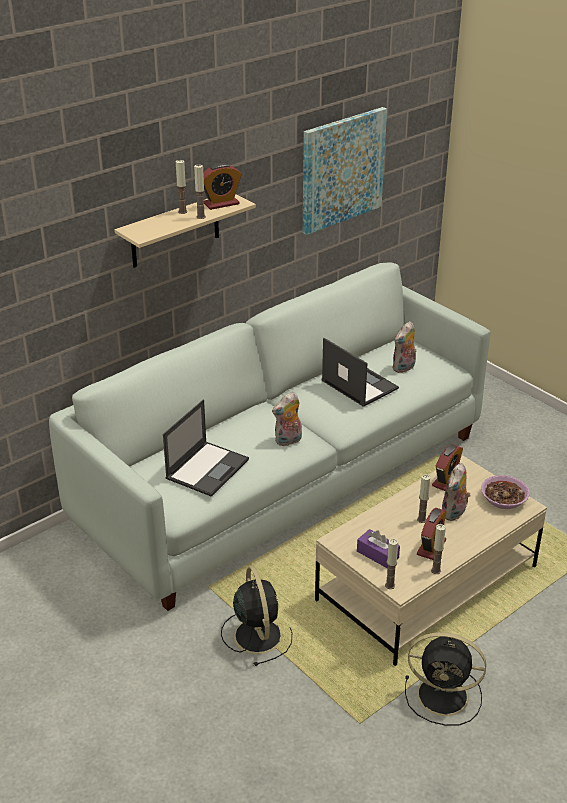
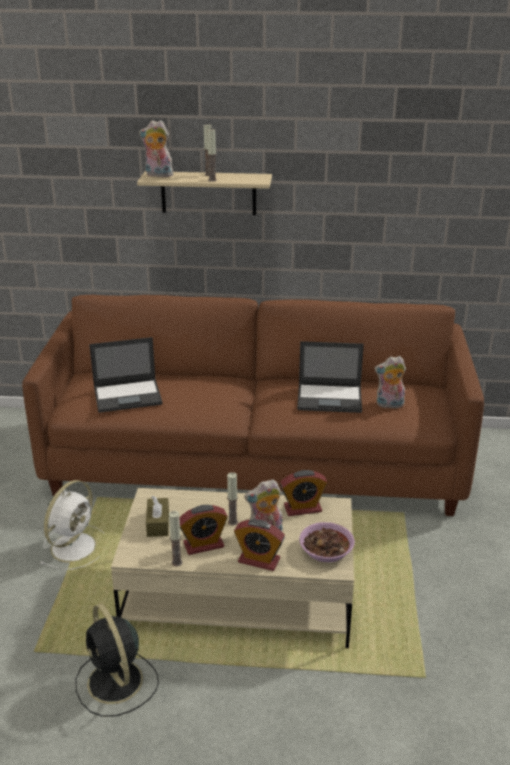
camera: 45 degrees right, 5 degrees down
(221, 204) = (245, 178): alarm clock -> alarm clock (259, 560)
(257, 634) = (75, 546): black fan -> white fan
(283, 479) = (255, 461): white sofa -> brown sofa
(288, 441) = (212, 408): plush toy -> plush toy (158, 175)
(342, 170) = (417, 194): picture -> none
(358, 384) = (330, 398): laptop -> laptop turned 90 degrees clockwise
(377, 554) = (158, 523): purple tissue box -> brown tissue box
(390, 585) = (127, 549): candle -> none

